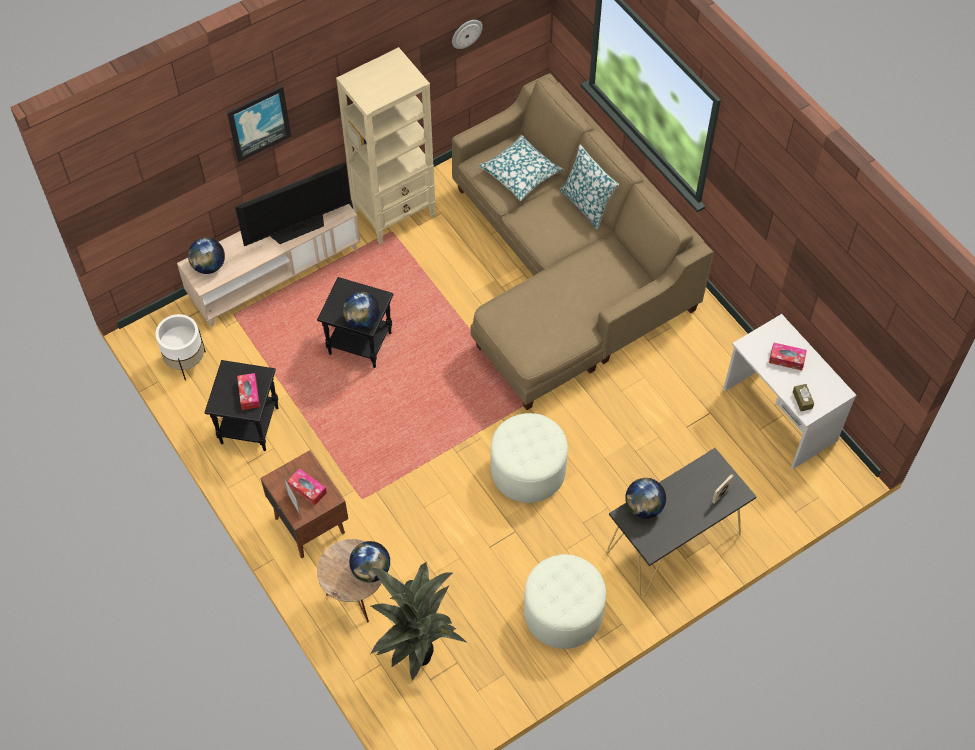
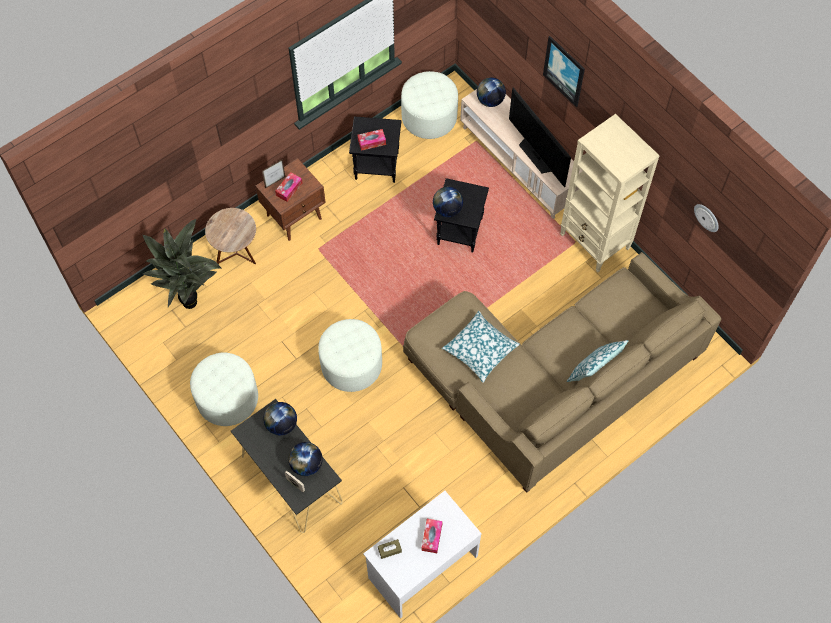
camera: 85 degrees right, 5 degrees up
(186, 361) = (429, 116): white planter -> white ottoman
(371, 570) = (230, 242): globe -> globe (306, 464)
(520, 173) = (620, 315): pillow -> pillow (480, 350)

